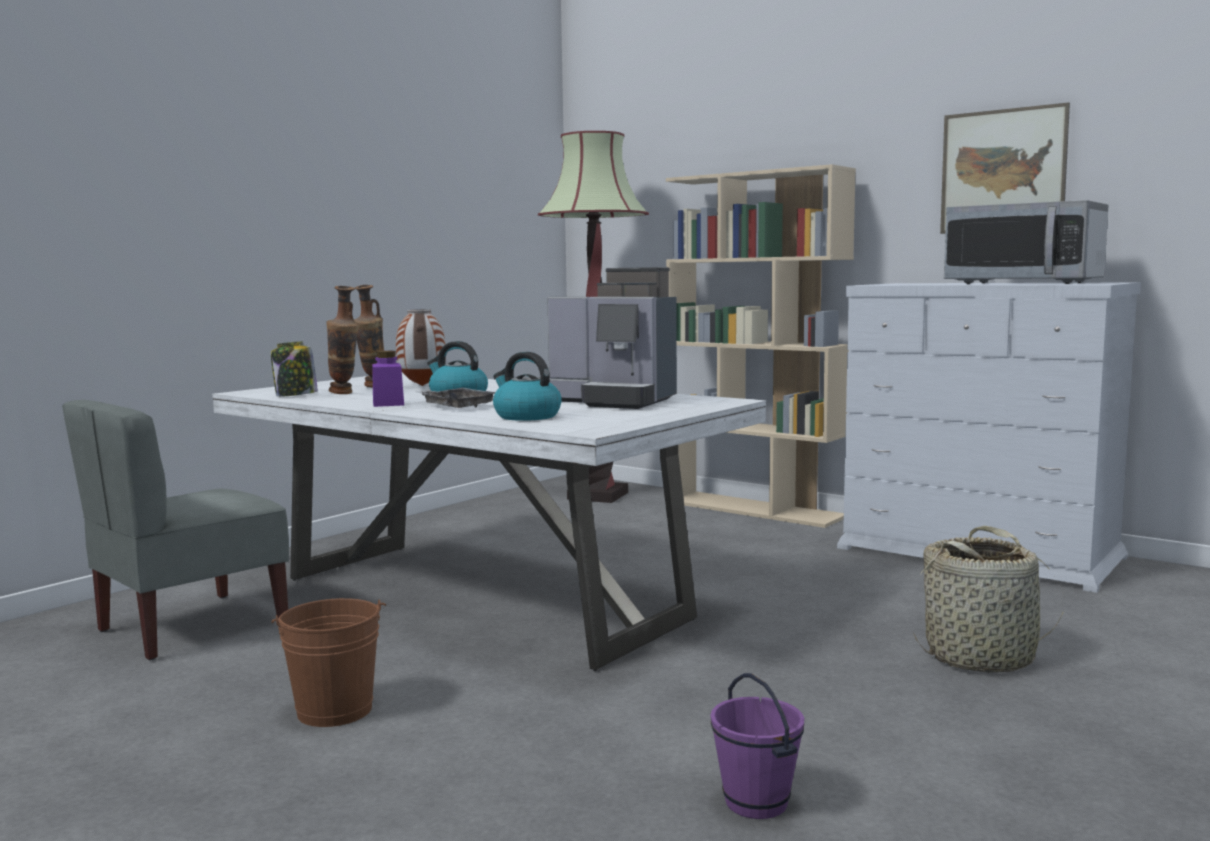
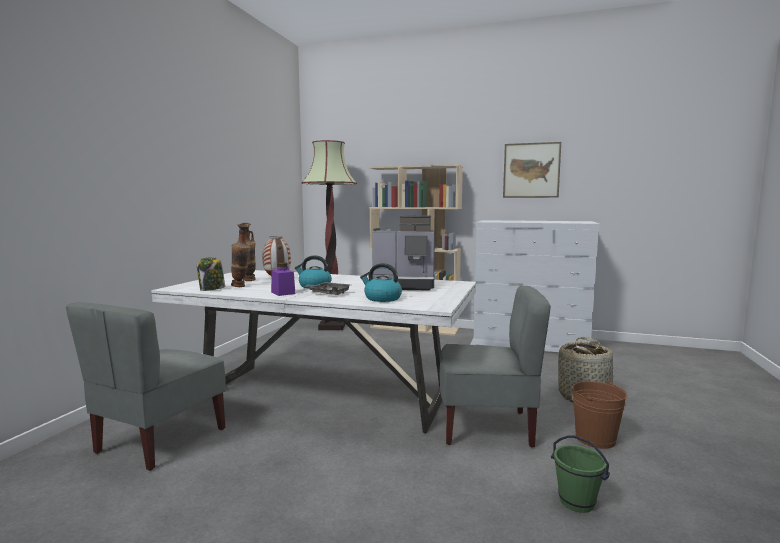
camera: 20 degrees left, 0 degrees up
(334, 710) = (304, 486): brown bucket -> brown bucket (595, 439)
(718, 676) = (487, 426): none -> grey chair
(757, 802) = (577, 501): purple bucket -> green bucket
(1023, 283) = (552, 221): microwave -> none

